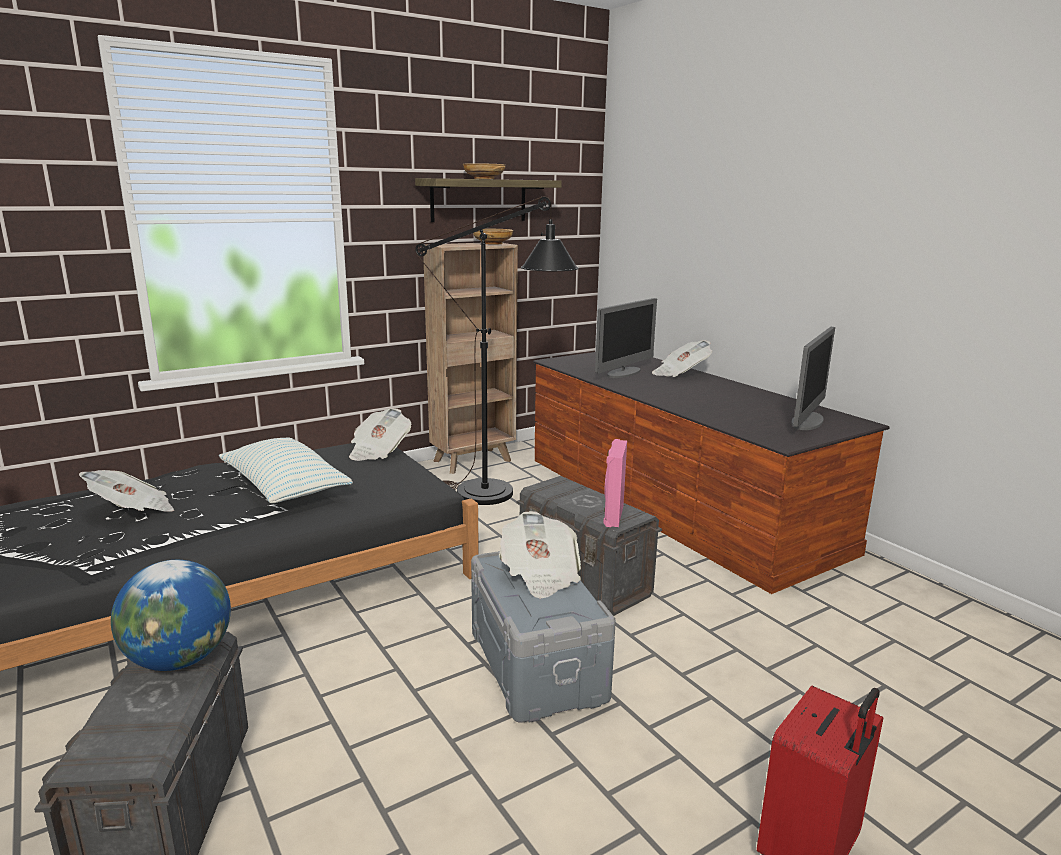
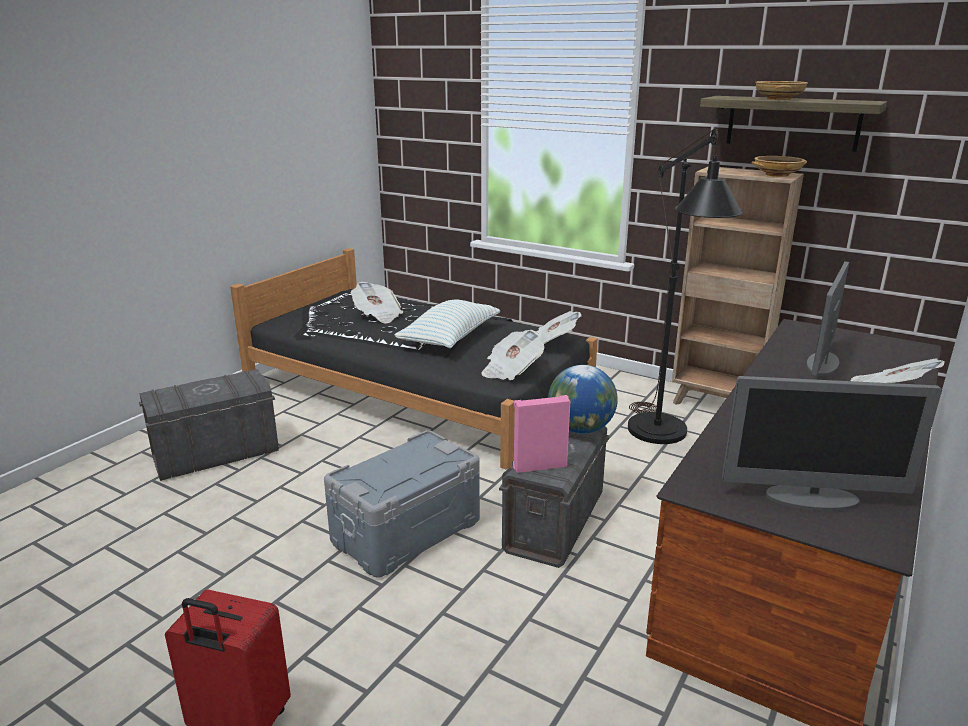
camera: 65 degrees right, 5 degrees up
(180, 659) = (237, 383): globe -> globe (581, 429)
(540, 575) = (423, 464): newspaper -> newspaper (511, 370)
(624, 373) = (822, 364): monitor -> monitor turned 105 degrees clockwise

